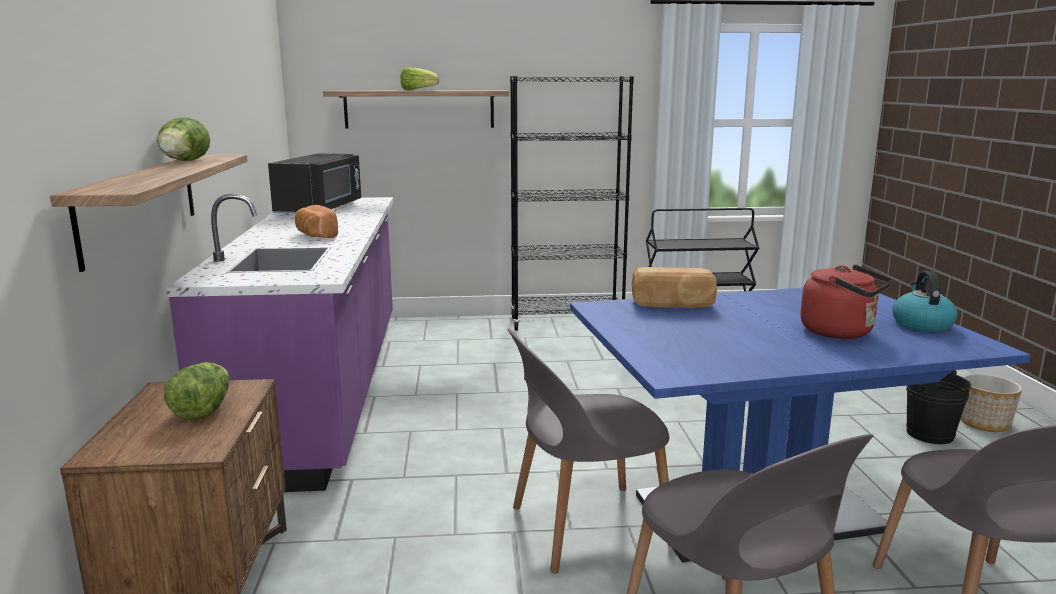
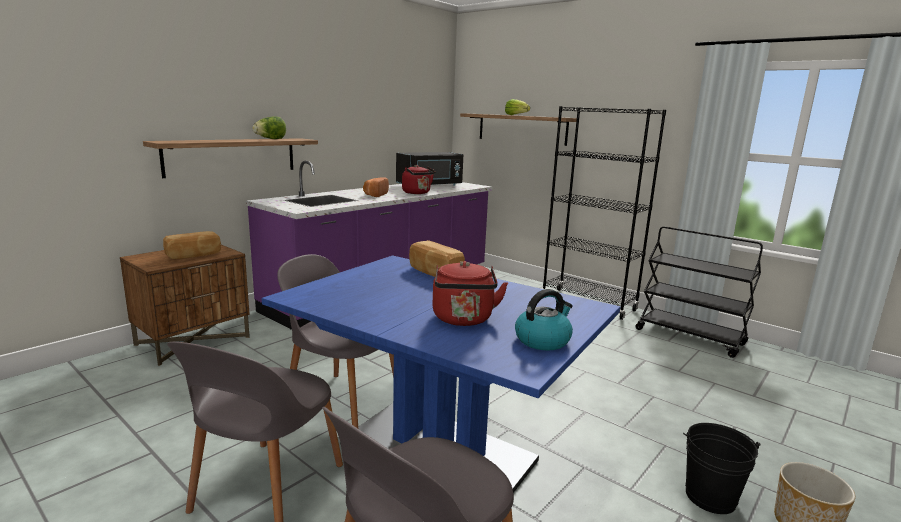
camera: 45 degrees right, 0 degrees up
(203, 411) = (194, 255): lettuce -> bread
(354, 222) = (417, 193): none -> red kettle

